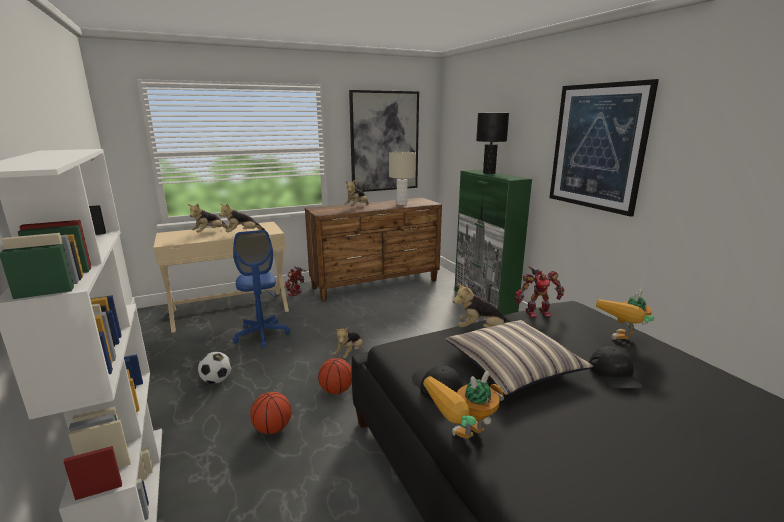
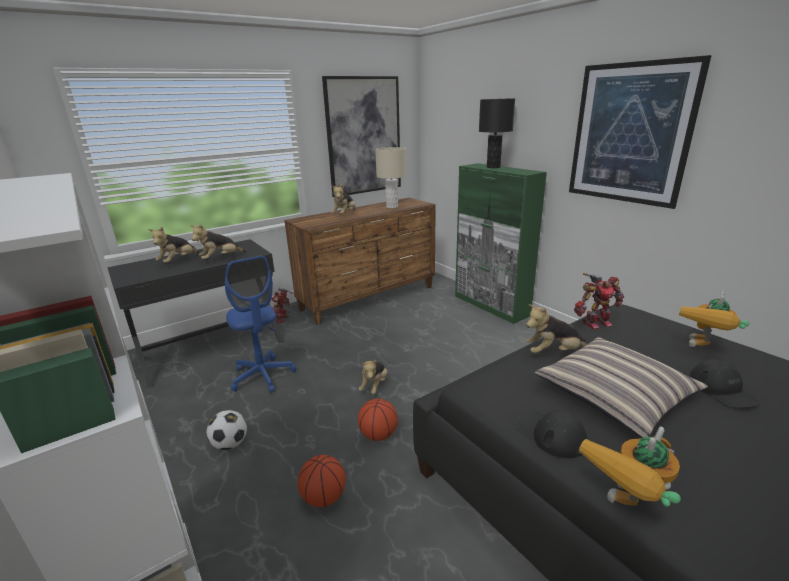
camera: 10 degrees left, 5 degrees up
(230, 310) = (212, 349): beige desk -> black desk

